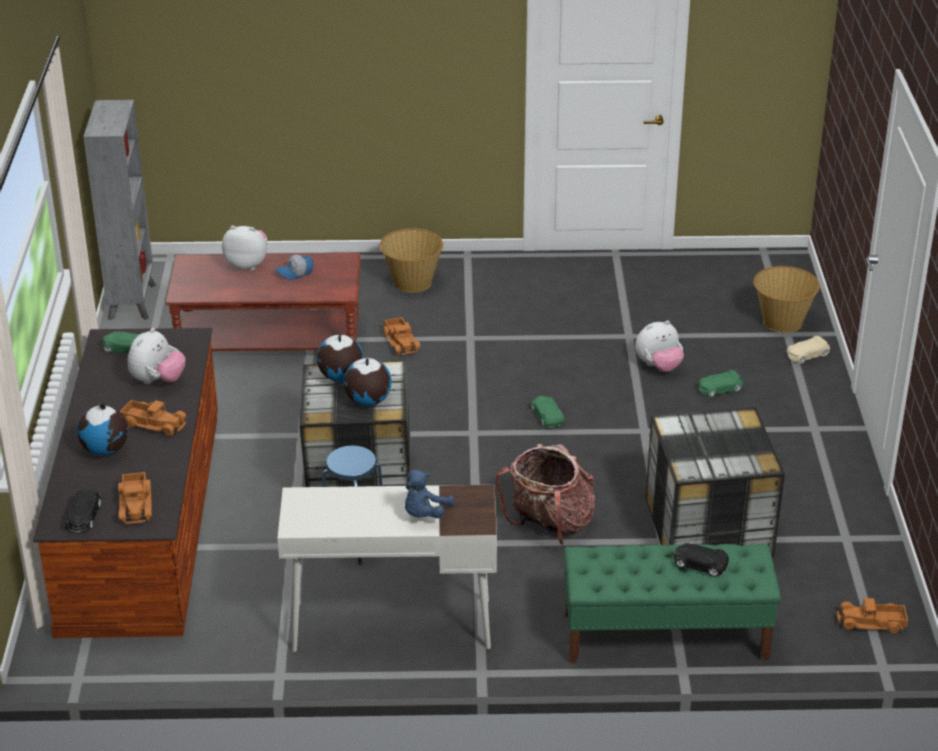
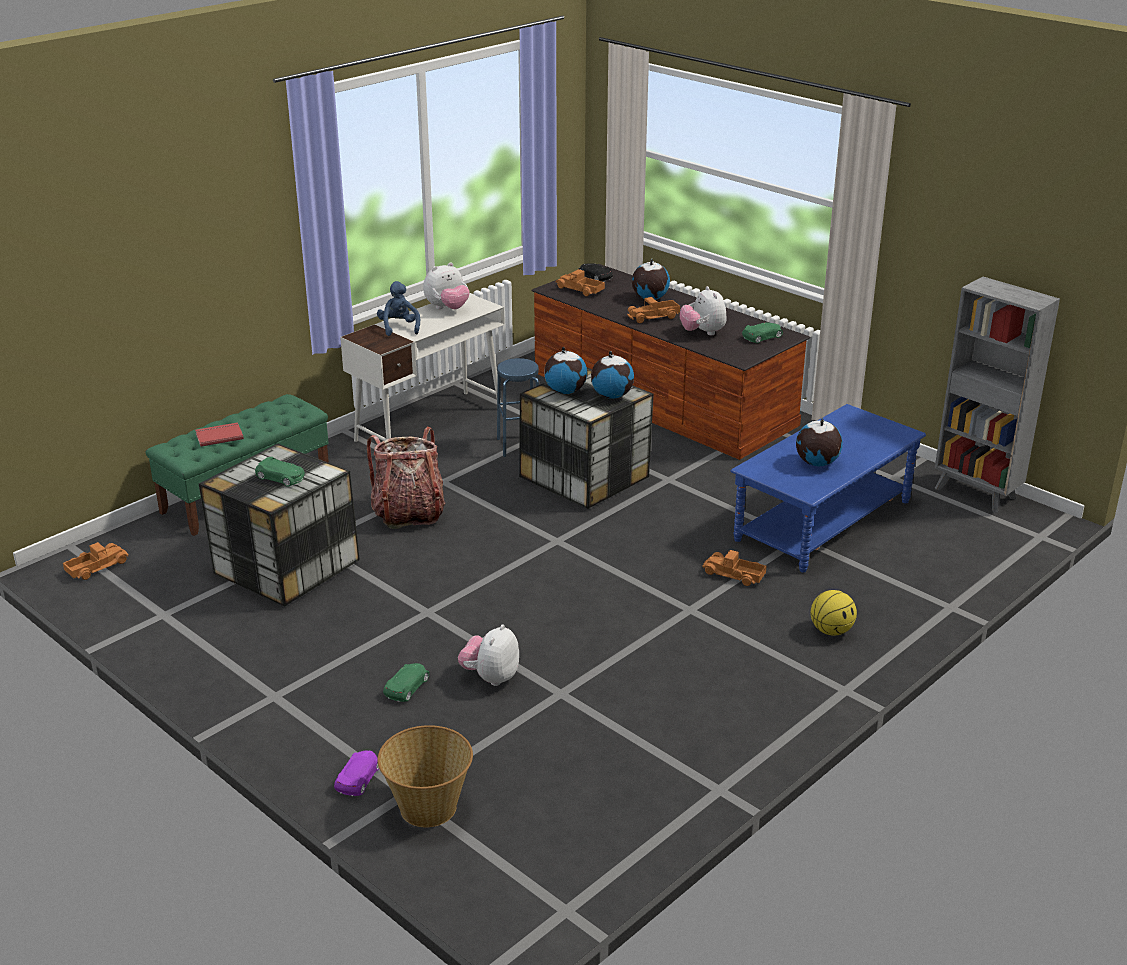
camera: 135 degrees right, 5 degrees down
(247, 264) = (863, 451): plush toy -> plush toy (447, 308)
(269, 341) = (823, 521): brown coffee table -> blue coffee table
(295, 273) = (816, 463): cap -> globe
(412, 282) = (831, 631): basket -> basketball
(547, 415) = (522, 582): green toy car -> green toy car (281, 478)
(699, 564) = (219, 436): black toy car -> red book
(807, 354) = (358, 778): beige toy car -> purple toy car

